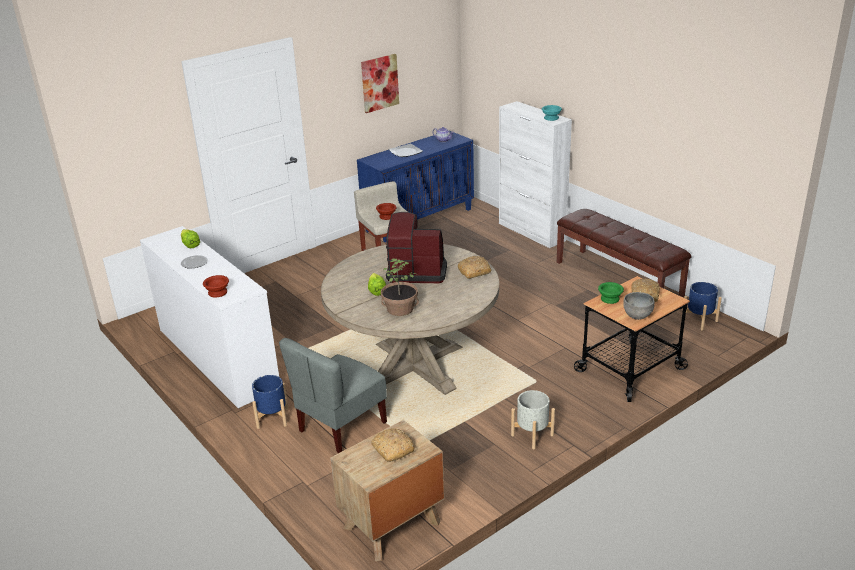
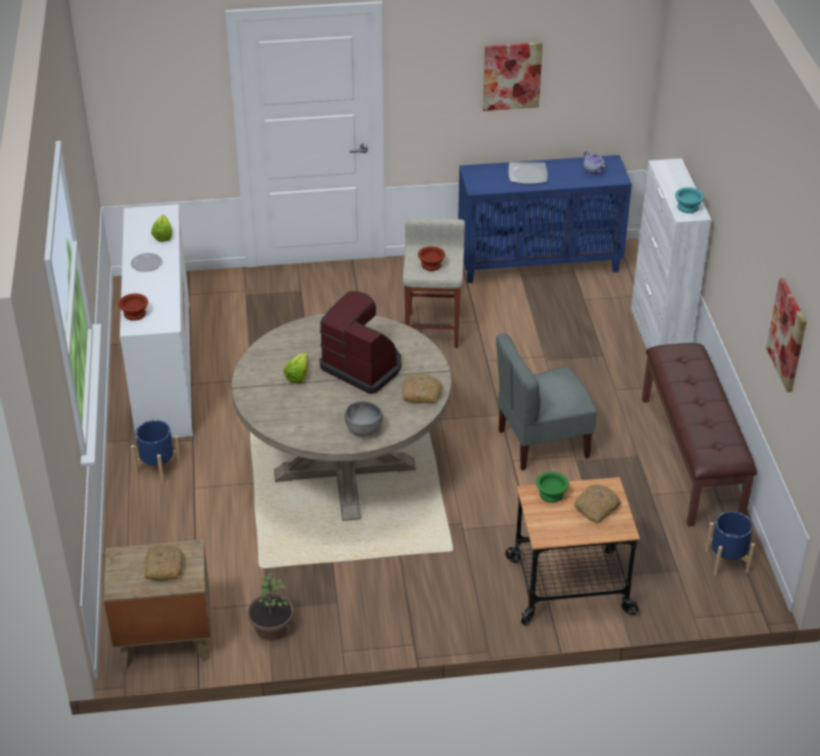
camera: 30 degrees right, 10 degrees up
(341, 426) = (211, 509): grey chair -> grey chair (542, 443)
(400, 309) = (298, 410): potted plant -> potted plant (271, 628)
(532, 435) = (384, 612): grey planter -> none
(637, 316) = (555, 531): grey bowl -> grey bowl (363, 431)
(706, 139) = (788, 335): none -> picture

